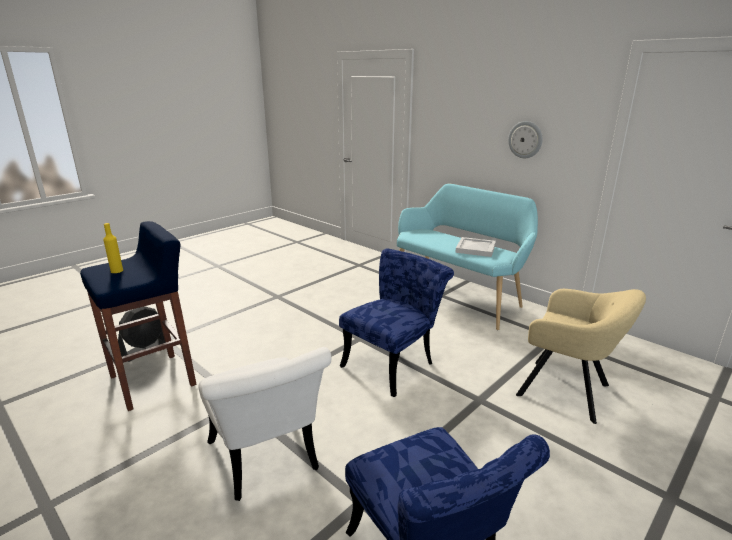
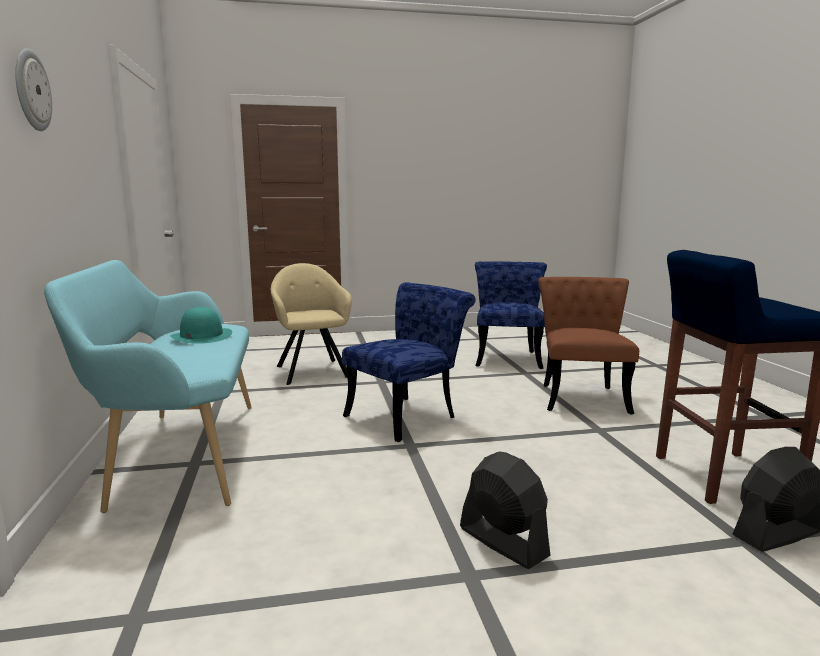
camera: 145 degrees left, 10 degrees down
(117, 271) = (766, 306): yellow bottle -> none
(267, 462) = (581, 396): white chair -> brown chair
(272, 308) = (502, 541): none -> black fan
(393, 363) = (408, 415): blue chair -> blue chair turned 150 degrees clockwise
(476, 248) = (201, 336): white tray -> turquoise hat
(525, 139) = (87, 167): wall clock -> wall clock (31, 90)

